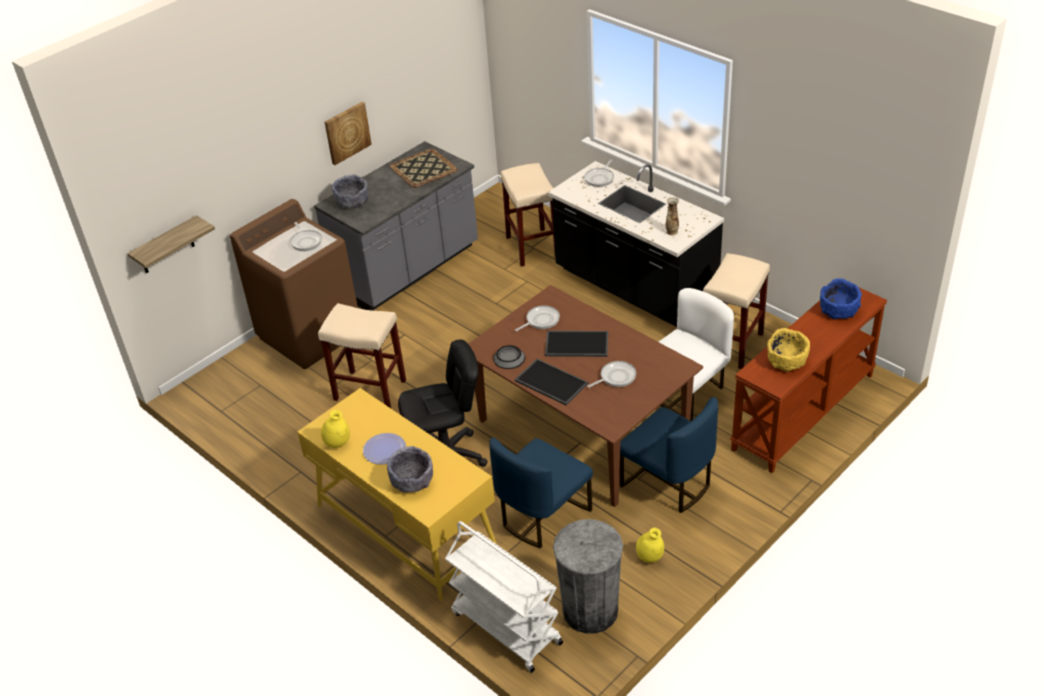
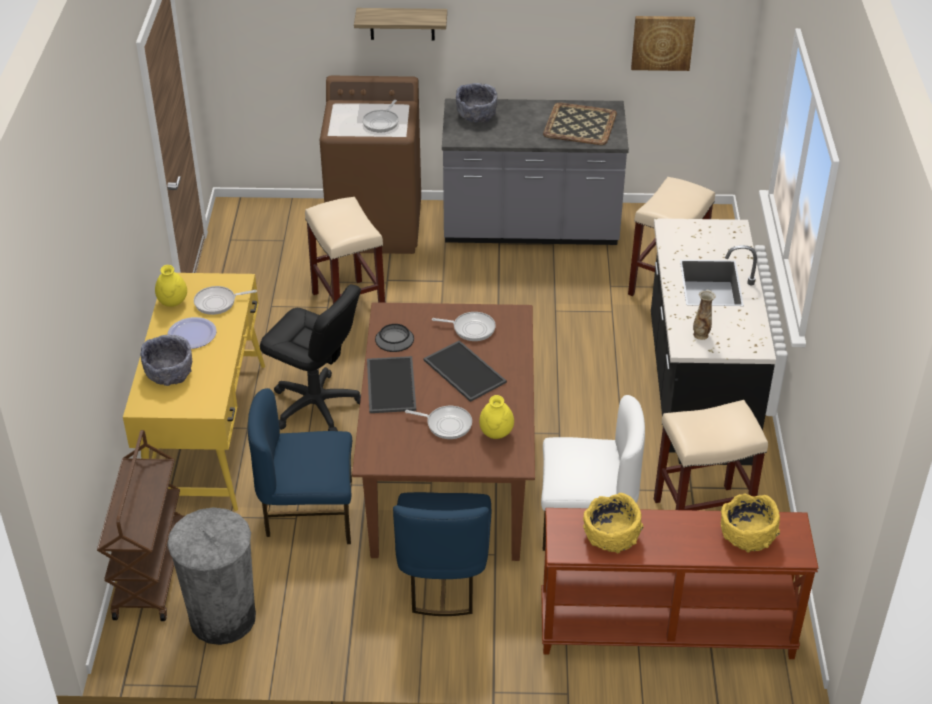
camera: 45 degrees right, 0 degrees up
(166, 246) = (253, 51): shelf -> shelf (402, 23)
(347, 132) = (514, 40): picture -> picture (662, 42)
(505, 628) = (150, 571): white cart -> brown cart
(600, 178) = (723, 239): frying pan -> frying pan (218, 302)
(649, 557) = (330, 622): yellow vase -> yellow vase (496, 434)
(839, 311) = (747, 536): blue bowl -> yellow bowl

